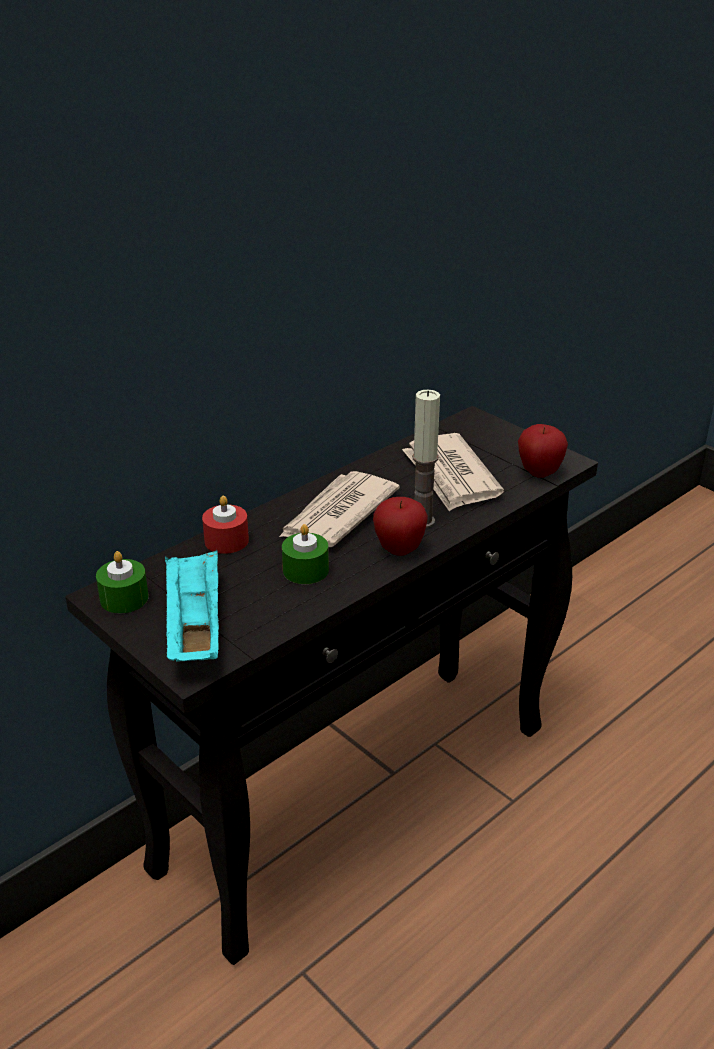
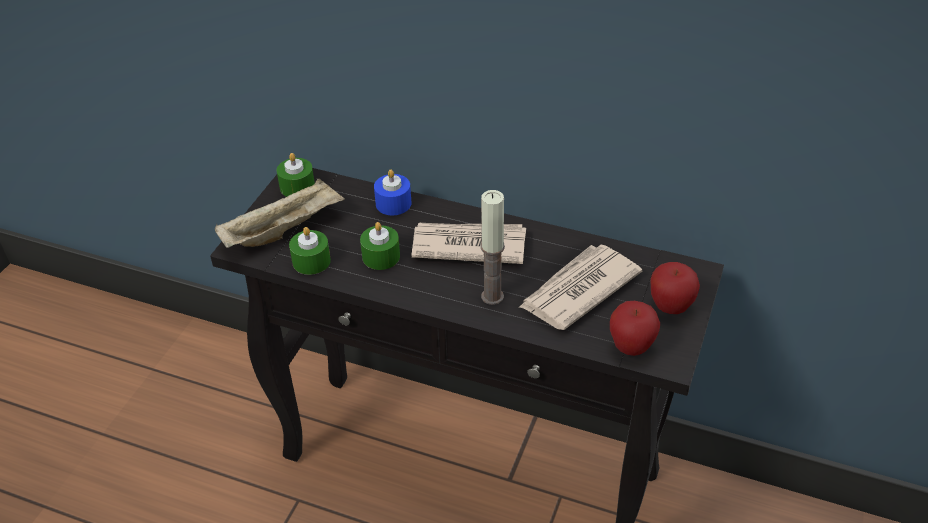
camera: 65 degrees right, 10 degrees up
(194, 626) = (284, 230): turquoise tray -> beige tray
(226, 540) = (393, 203): red candle -> blue candle
(269, 619) = (311, 261): none -> green candle
(399, 549) = (441, 296): apple -> apple (670, 307)

